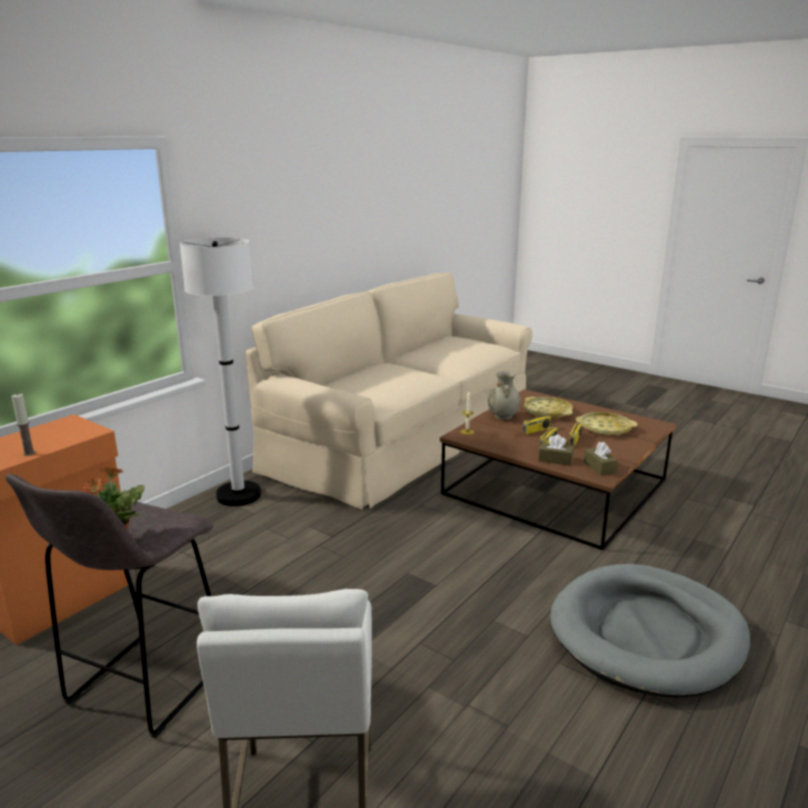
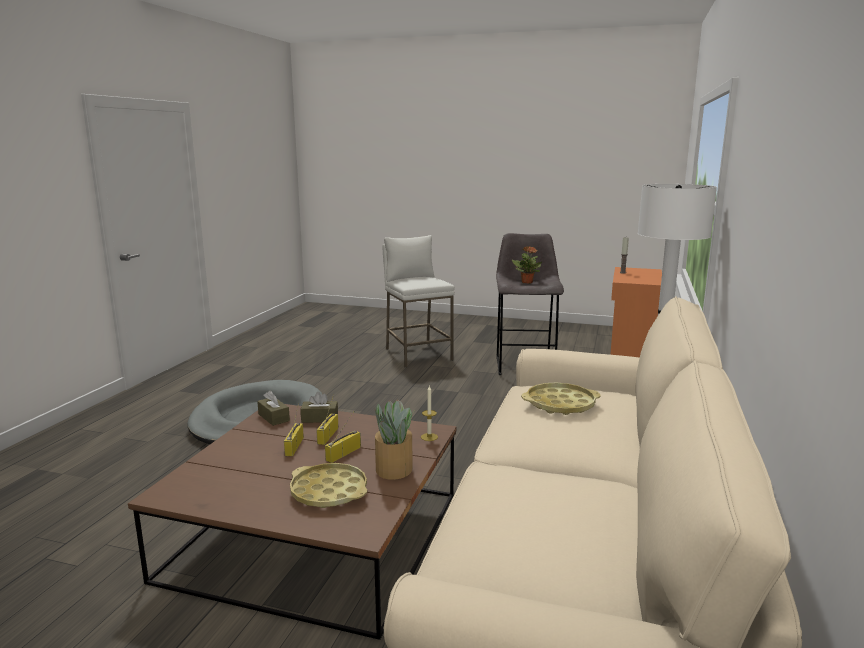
camera: 160 degrees right, 5 degrees down
(503, 417) = (393, 469): beige vase -> potted plant
(605, 428) = (246, 473): yellow tray -> yellow tray (560, 404)

